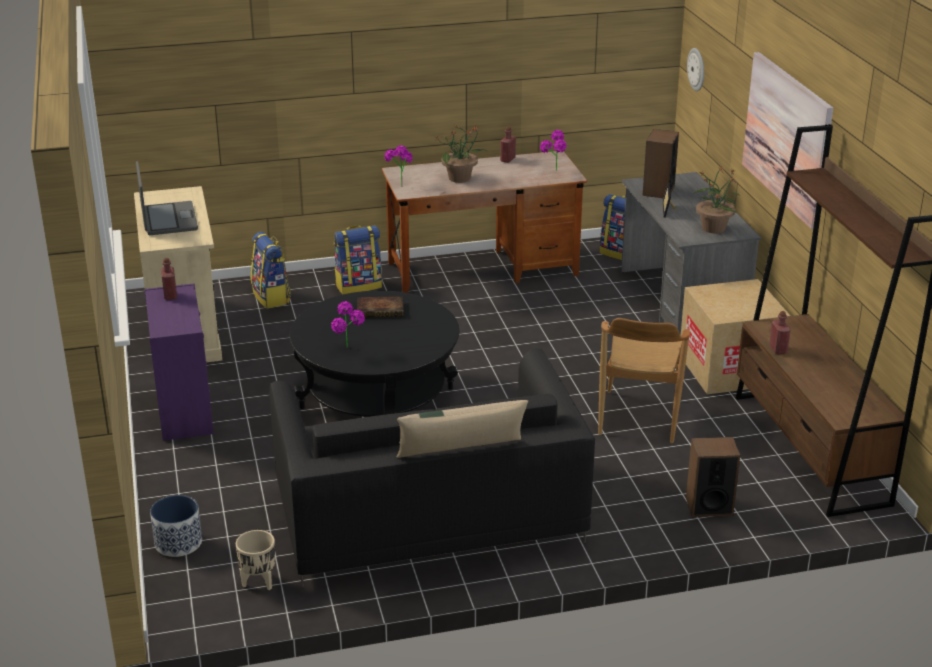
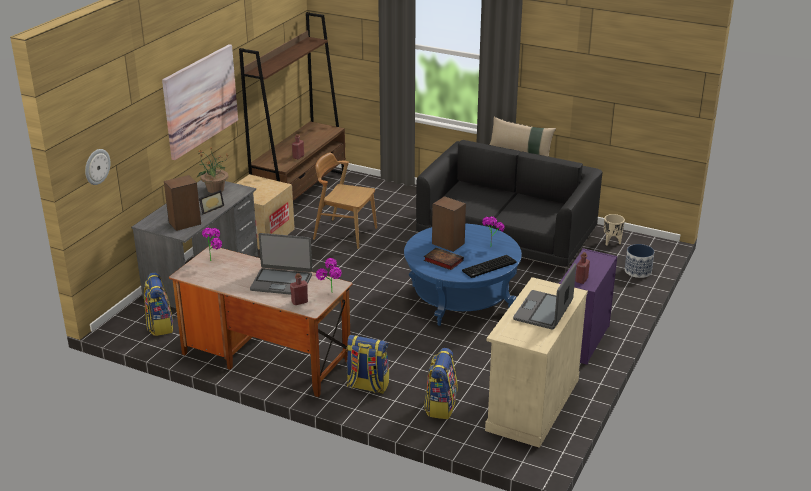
camera: 140 degrees left, 0 degrees up
(318, 323) = (489, 267): none -> keyboard
(377, 398) = (461, 298): black coffee table -> blue coffee table
(460, 178) = (281, 282): potted plant -> laptop
(507, 159) = (220, 285): red bottle -> red bottle (299, 302)
(639, 417) = (345, 233): brown chair -> brown chair turned 120 degrees counterclockwise
(709, 506) = (383, 193): speaker -> speaker (448, 244)

